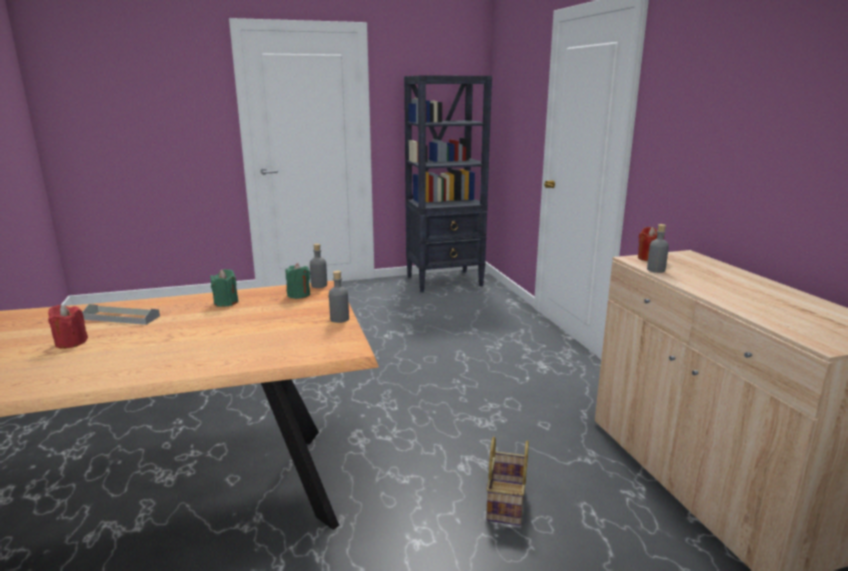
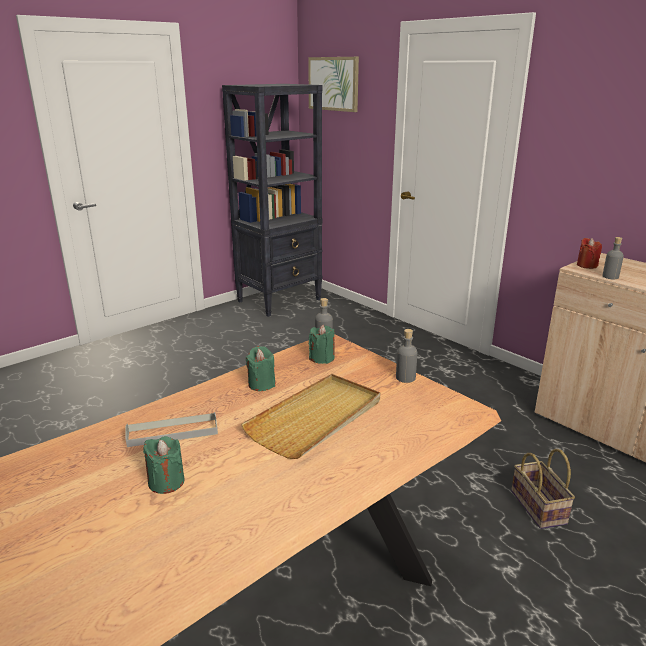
camera: 25 degrees left, 5 degrees up
(71, 342) = (166, 482): red candle -> green candle
(225, 330) = (316, 418): none -> beige tray
(510, 75) = (333, 84): none -> picture

